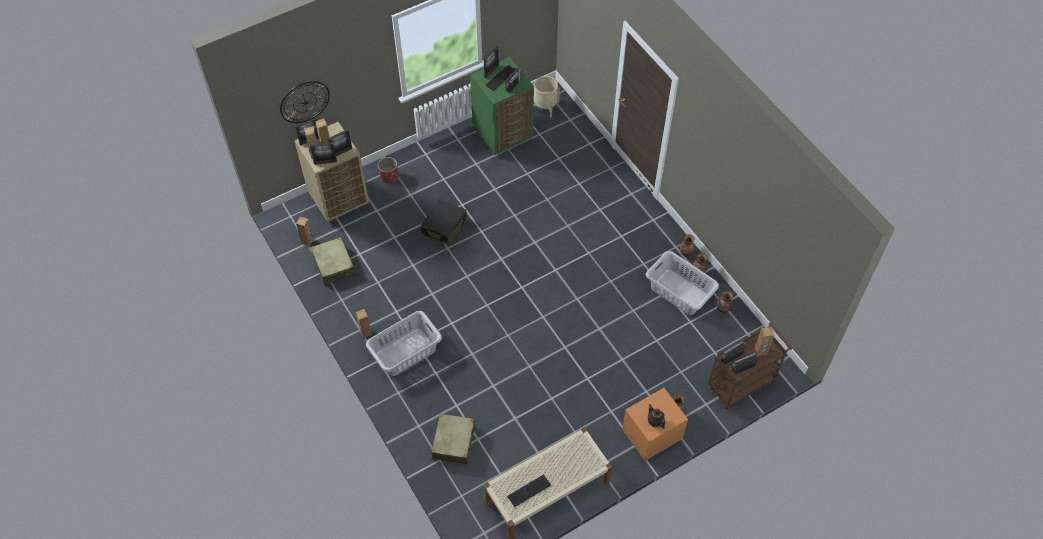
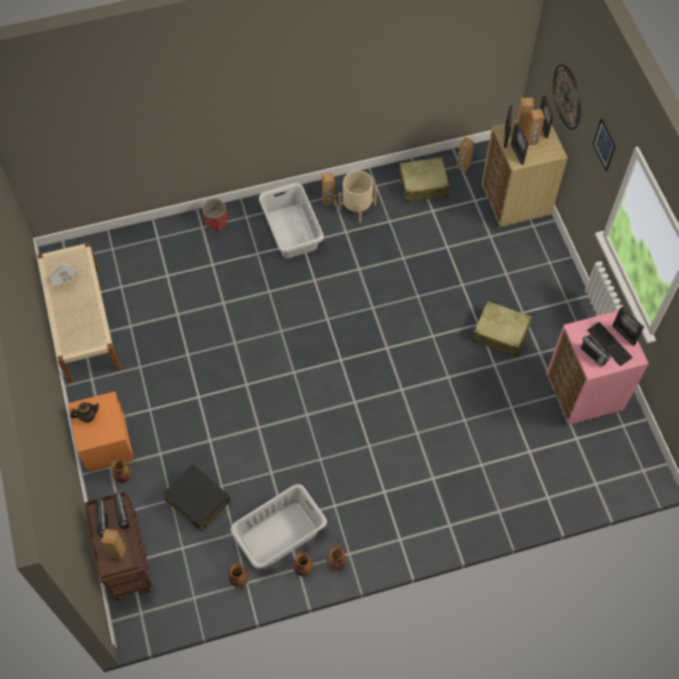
camera: 105 degrees right, 5 degrees up
(363, 61) = (604, 144): none -> picture
(389, 177) = (538, 257): red planter -> red planter (216, 222)
(444, 227) = (449, 298): black suitcase -> black suitcase (197, 501)
(454, 442) = (171, 254): beige suitcase -> beige suitcase (500, 333)
(503, 135) = (583, 394): green dresser -> pink dresser
(529, 491) = (64, 278): keyboard -> newspaper
(545, 106) = (625, 458): beige planter -> beige planter (357, 207)

